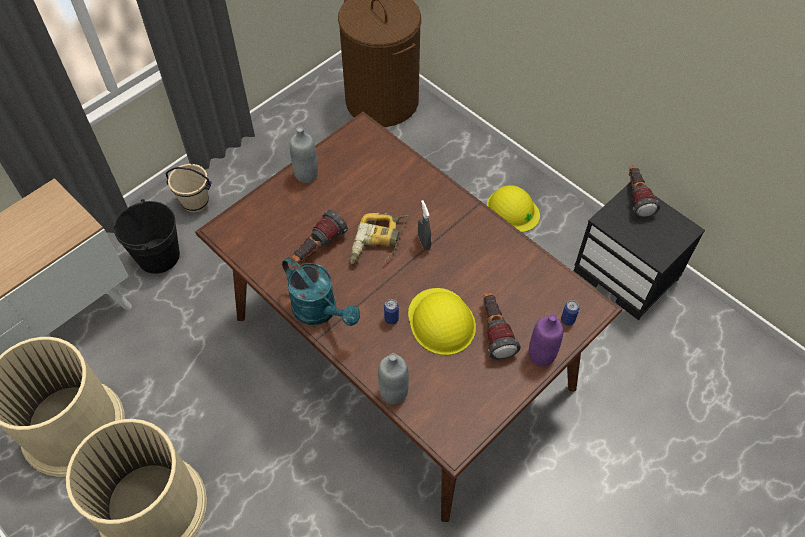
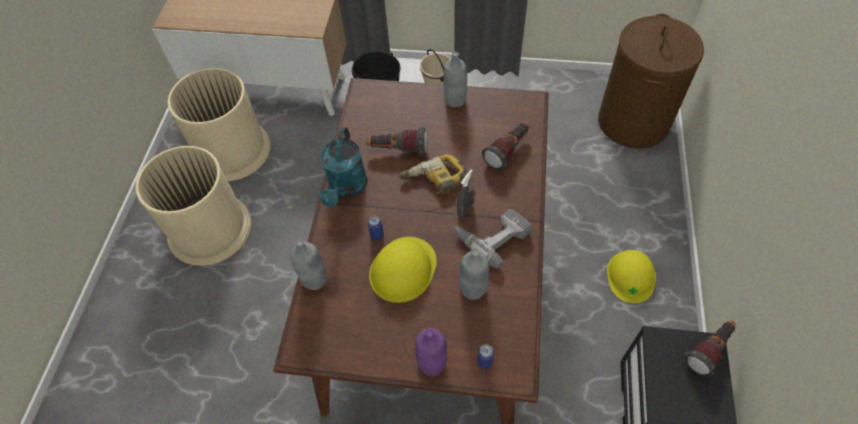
camera: 55 degrees right, 0 degrees up
(465, 242) = (492, 236): none -> power drill
(494, 331) = (426, 312): flashlight -> flashlight (508, 151)
(500, 286) = (473, 288): none -> grey bottle

